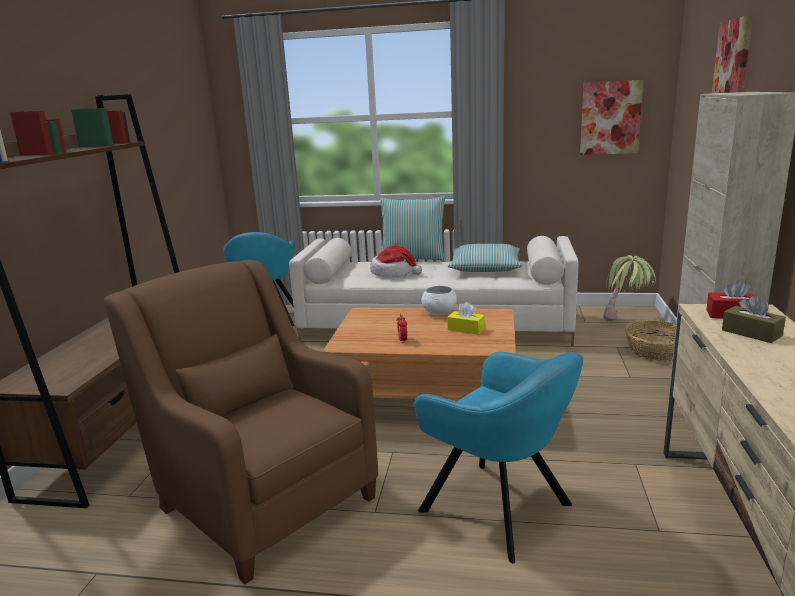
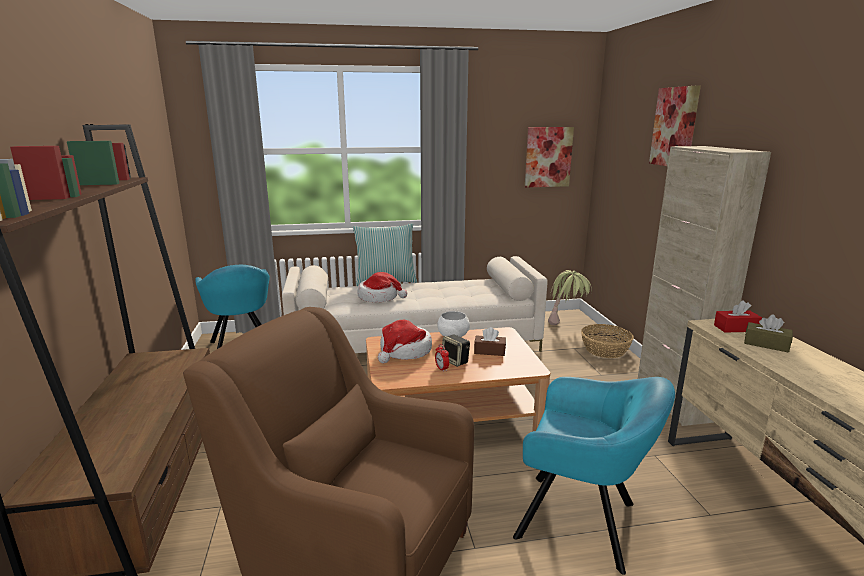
camera: 20 degrees left, 0 degrees up
(379, 322) = (404, 351): none -> hat
(422, 335) = (455, 361): none -> speaker
(466, 329) = (489, 351): yellow tissue box -> brown tissue box
(485, 268) = (458, 287): pillow -> none

